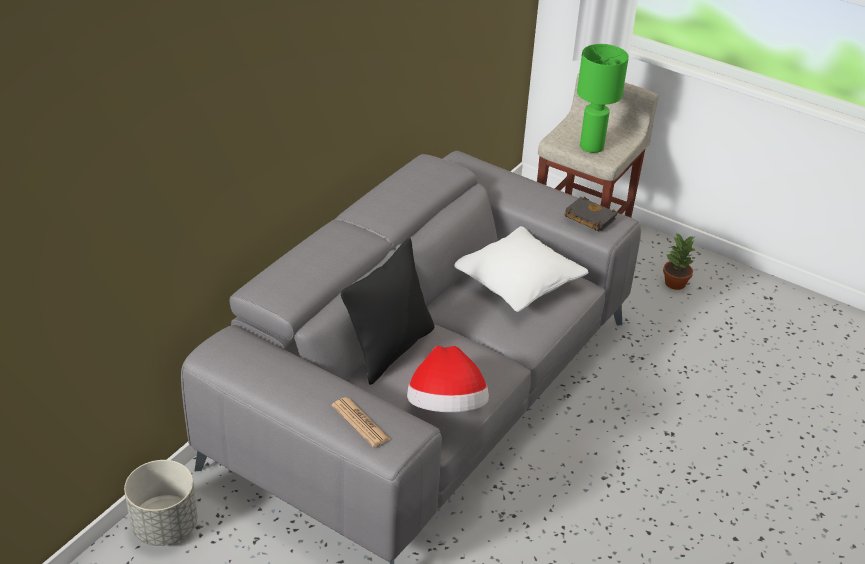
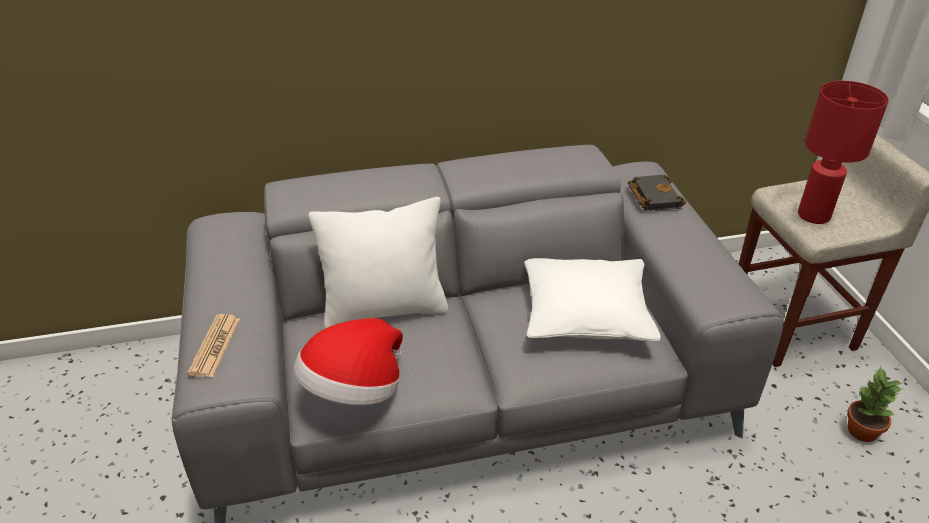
camera: 45 degrees right, 0 degrees up
(165, 526) = (150, 364): grey planter -> none
(390, 349) = (385, 309): black pillow -> white pillow
(588, 218) = (711, 280): black book -> black book (652, 196)
(591, 147) = (813, 215): green table lamp -> red table lamp

